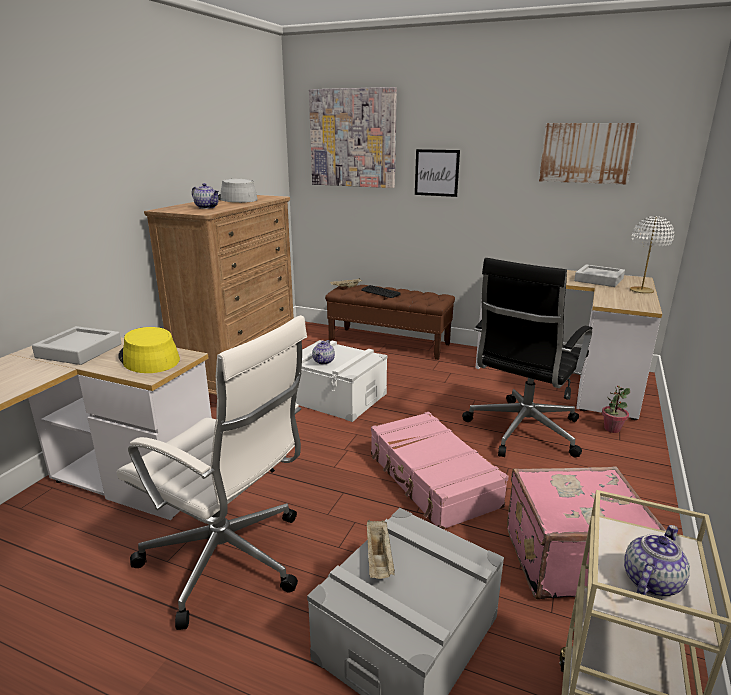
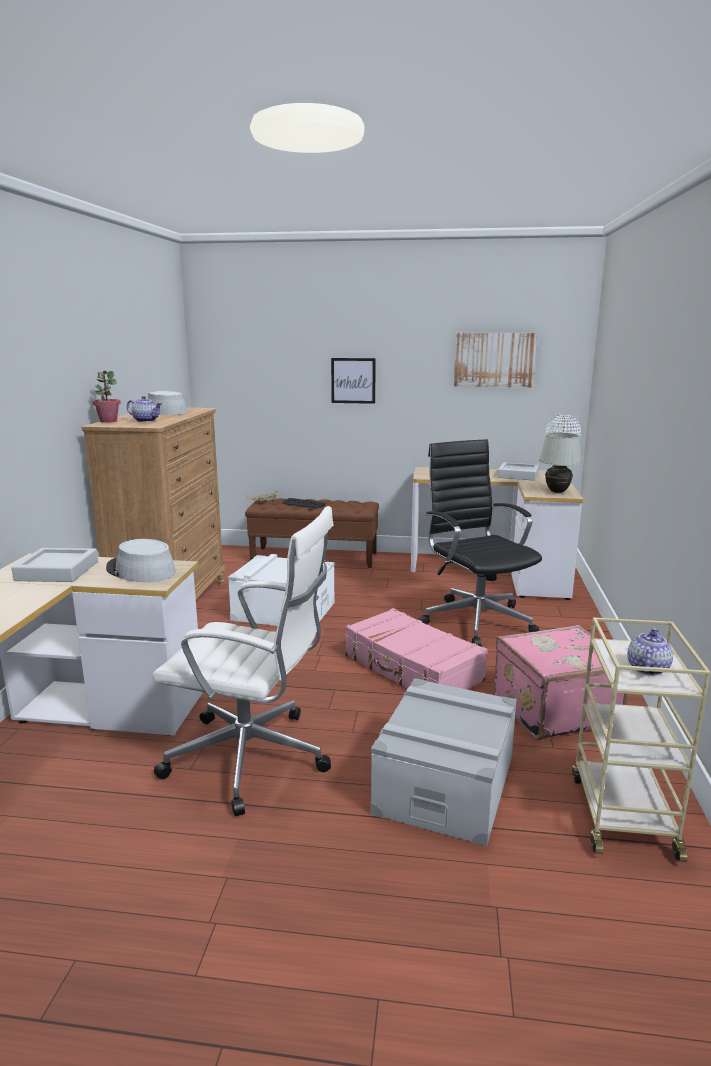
camera: 15 degrees left, 5 degrees down
(148, 358) = (140, 570): yellow hat -> grey hat
(324, 361) = (274, 573): teapot -> none
(353, 138) = (263, 347): picture -> none
(379, 559) = (417, 715): beige tray -> none
(522, 431) = (476, 620): black office chair -> black office chair turned 135 degrees clockwise
(611, 429) = (552, 609): potted plant -> potted plant (108, 421)
(634, 303) = (557, 492): none -> white table lamp

